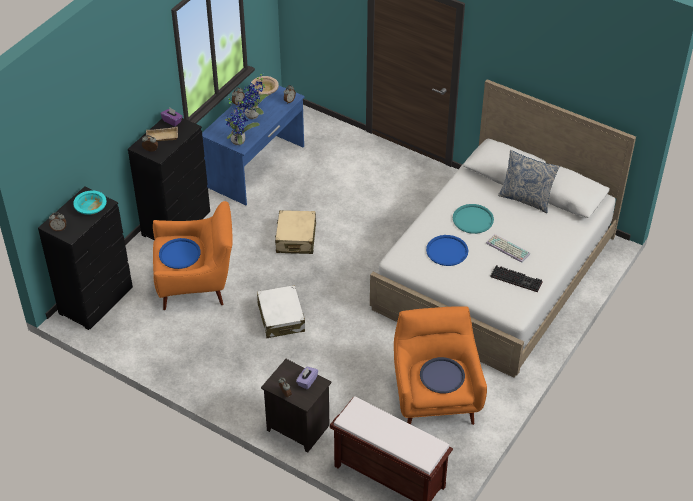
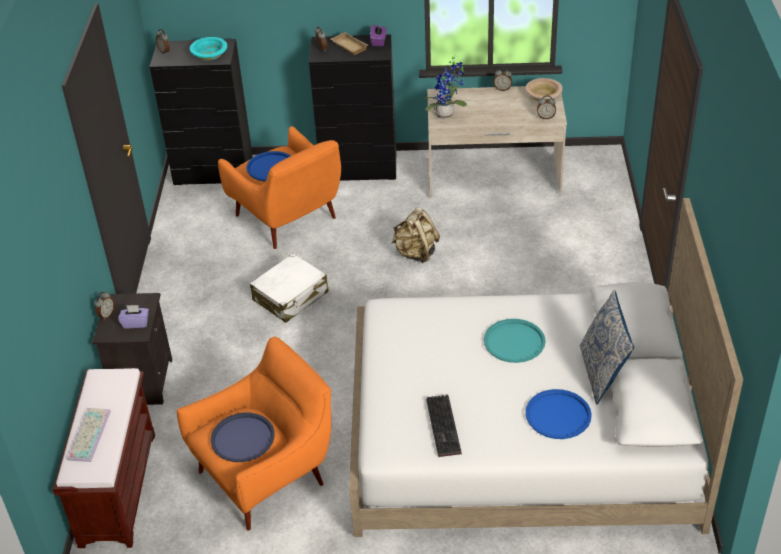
camera: 60 degrees right, 5 degrees down
(254, 116) = (494, 106): potted plant -> none
(256, 166) = (494, 178): blue desk -> beige desk
(296, 239) = (416, 253): beige suitcase -> beige backpack
(447, 251) = (436, 343): blue tray -> blue tray (558, 415)
(507, 248) = (491, 394): keyboard -> keyboard (88, 434)

